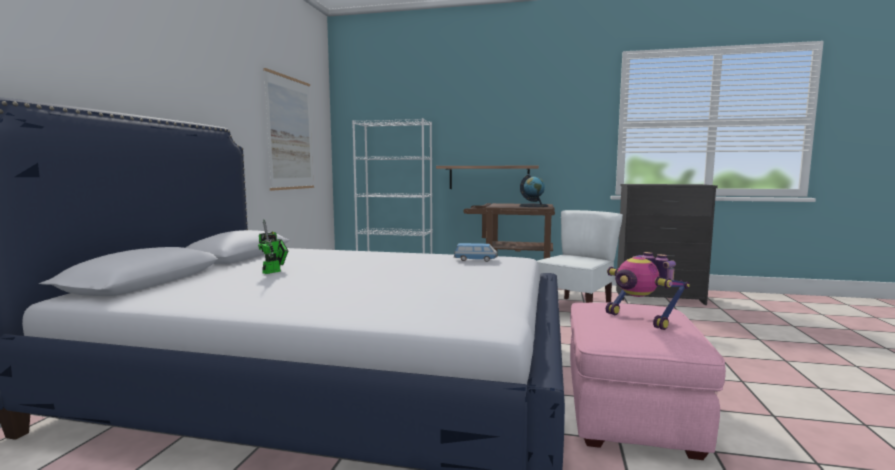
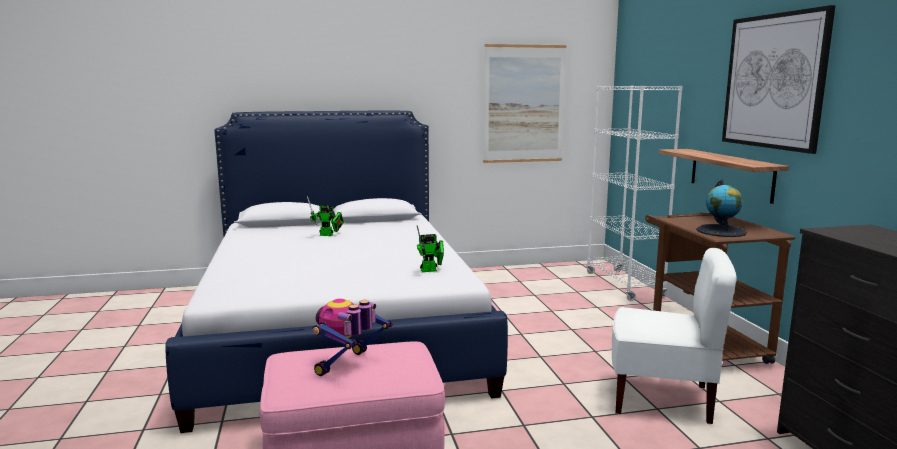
camera: 65 degrees right, 5 degrees up
(475, 260) = (431, 270): toy car -> toy robot
(519, 117) = (774, 81): none -> picture

